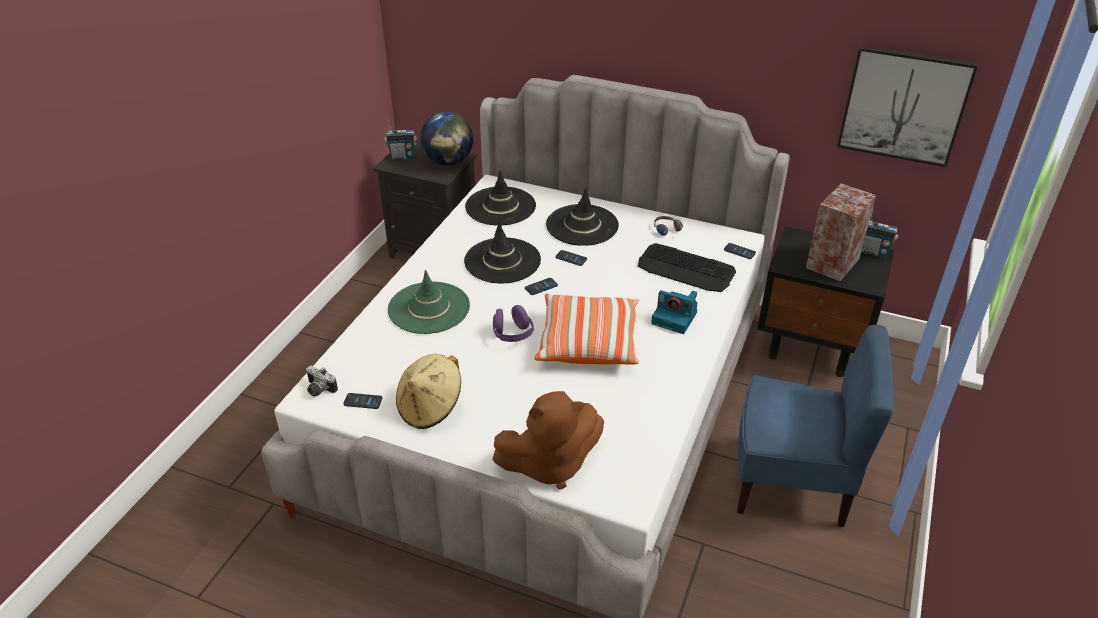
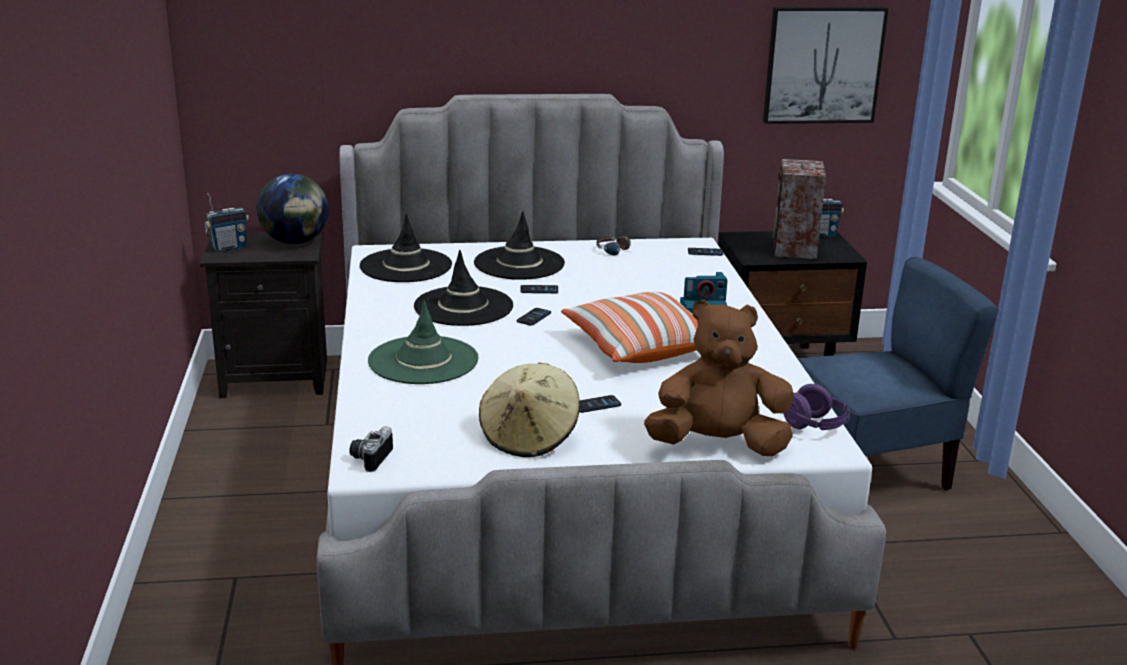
camera: 30 degrees left, 15 degrees down
(318, 390) = (369, 458): camera -> camera turned 105 degrees clockwise
(363, 401) = (440, 453): phone -> phone (596, 405)
(512, 335) = (550, 360): purple headphones -> purple headphones (815, 426)
(549, 464) = (718, 445): brown plush toy -> brown plush toy turned 135 degrees counterclockwise
(686, 269) = (669, 274): keyboard -> none

